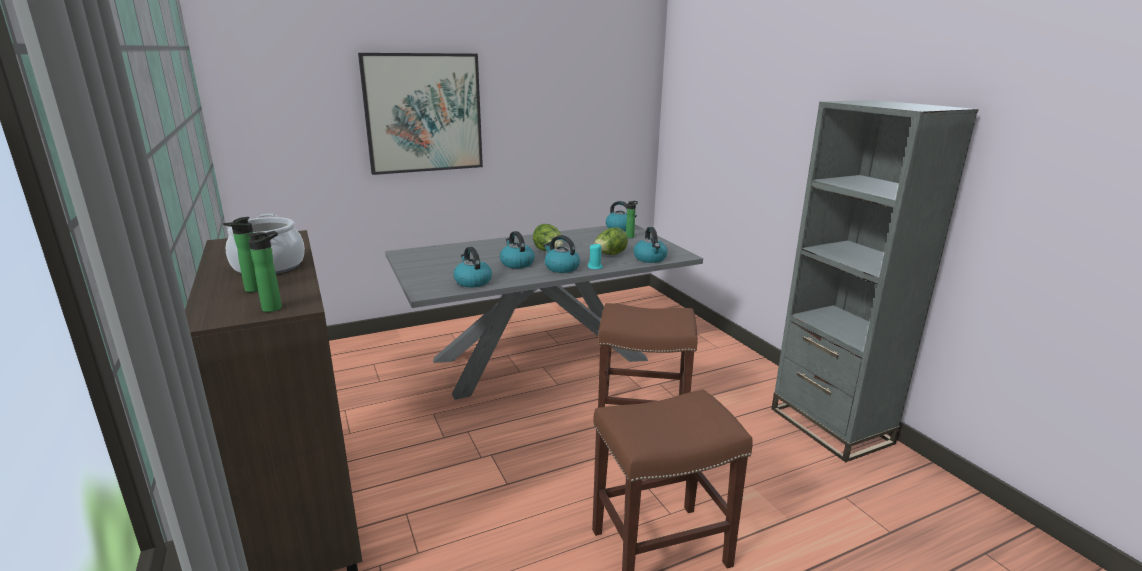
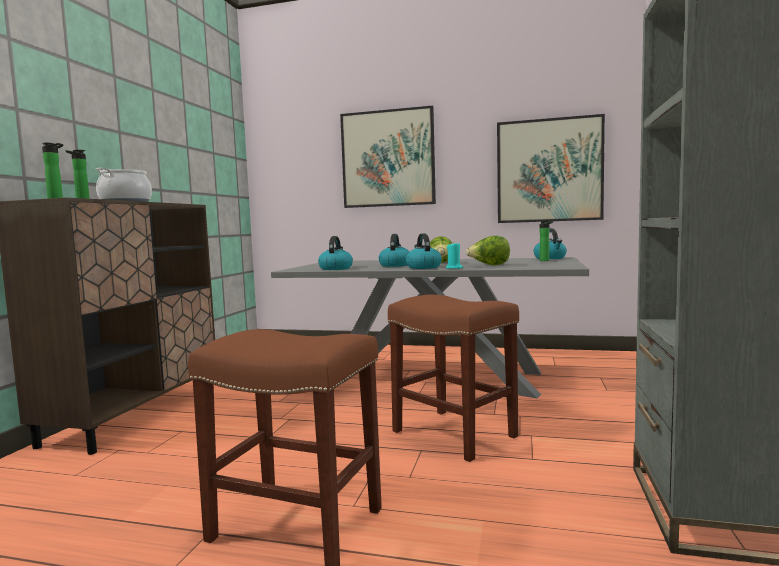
camera: 40 degrees right, 15 degrees down
(589, 131) = (549, 170): none -> picture
(650, 258) = (525, 267): kettle -> none

